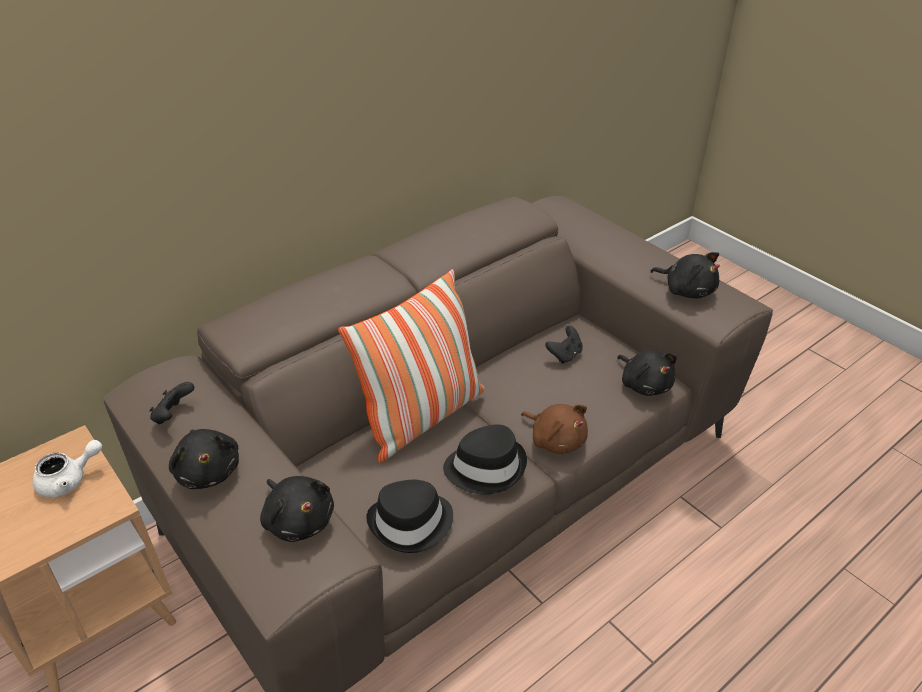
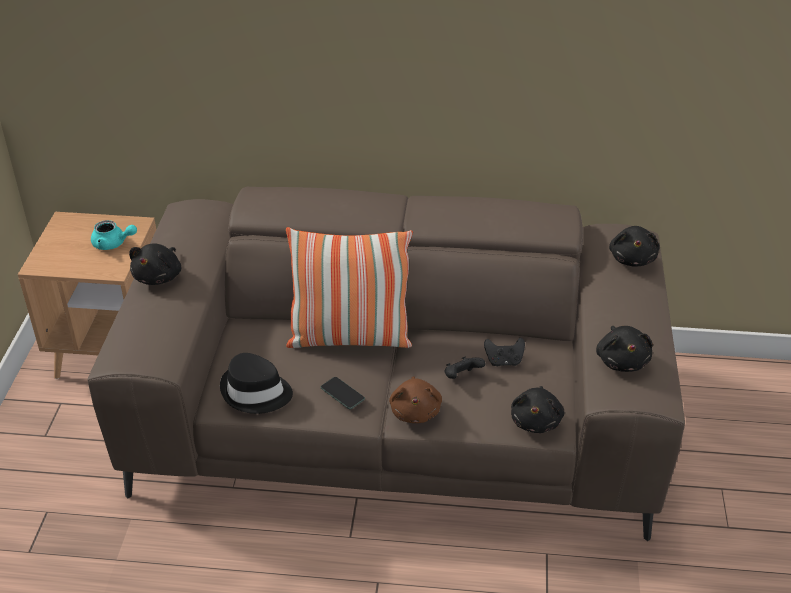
camera: 45 degrees right, 0 degrees up
(69, 480) = (113, 244): white teapot -> turquoise teapot
(173, 415) = (181, 235): black game controller -> black game controller (462, 377)
(298, 519) = (166, 331): black plush toy -> black plush toy (632, 258)
(485, 467) = (342, 393): black hat -> phone

